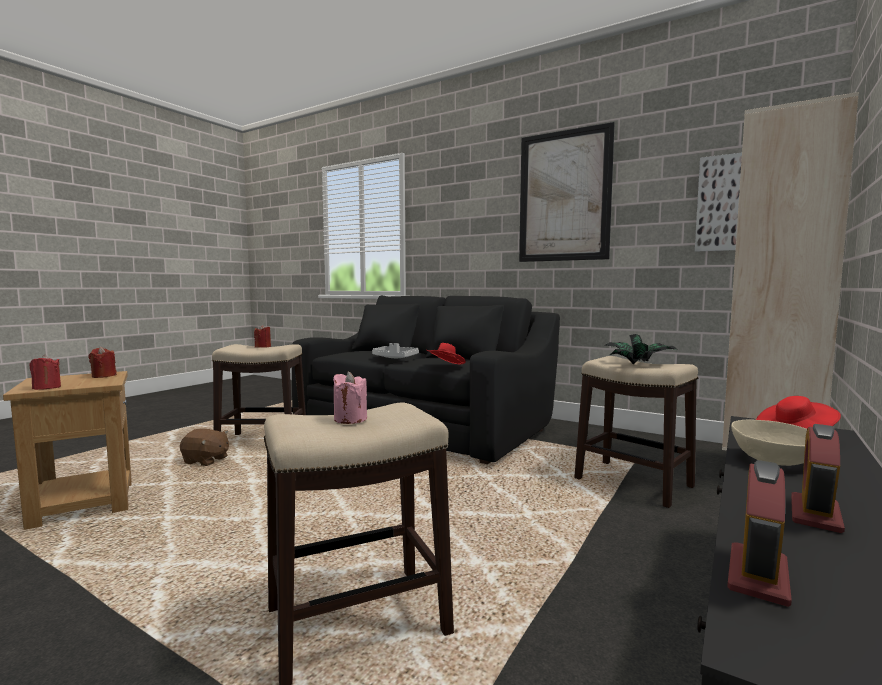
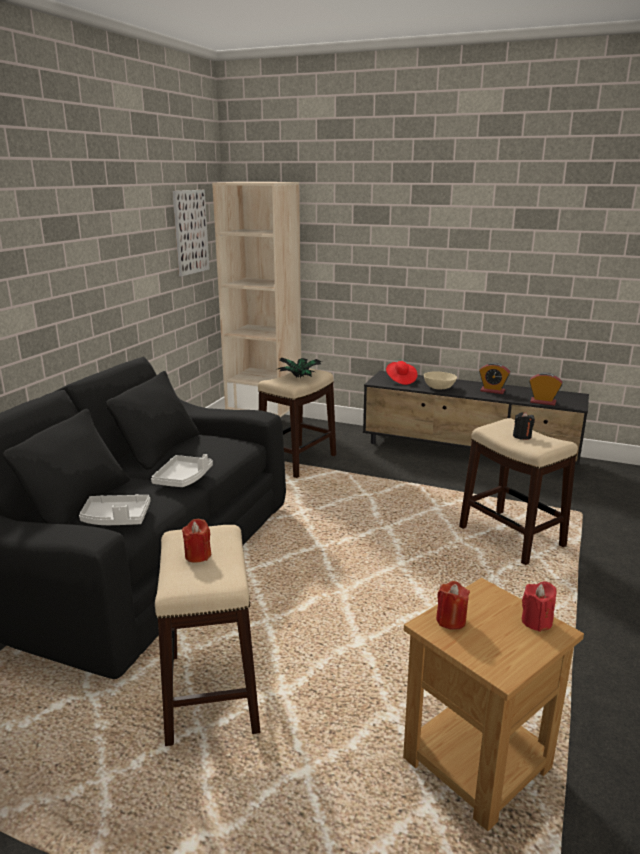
camera: 100 degrees left, 15 degrees up
(206, 461) = (303, 720): brown plush toy -> none
(347, 351) = (116, 519): none -> grey tray
(350, 419) = (522, 436): pink candle -> black candle
(446, 366) = (239, 449): red hat -> none
(564, 196) = (89, 222): picture -> none

